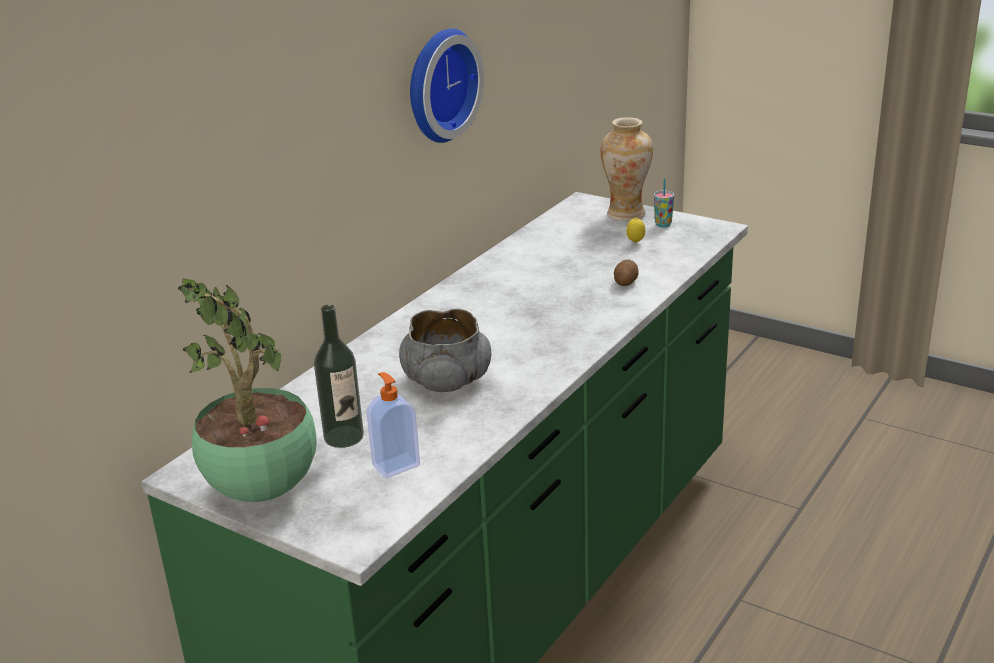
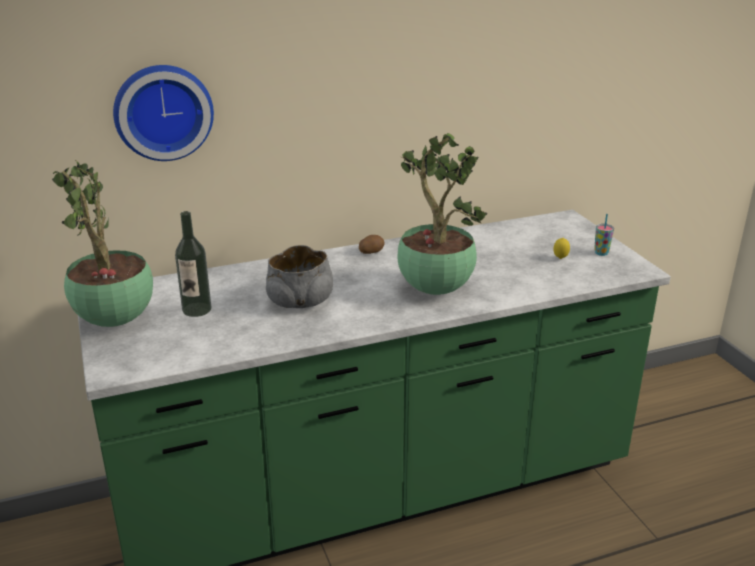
camera: 35 degrees right, 0 degrees up
(395, 465) = (196, 338): soap dispenser -> none
(438, 84) = (415, 88): wall clock -> wall clock (163, 111)
(563, 315) = (433, 289): none -> potted plant
(625, 282) = (510, 283): potato -> potato (371, 251)
(626, 214) = (584, 236): vase -> none

